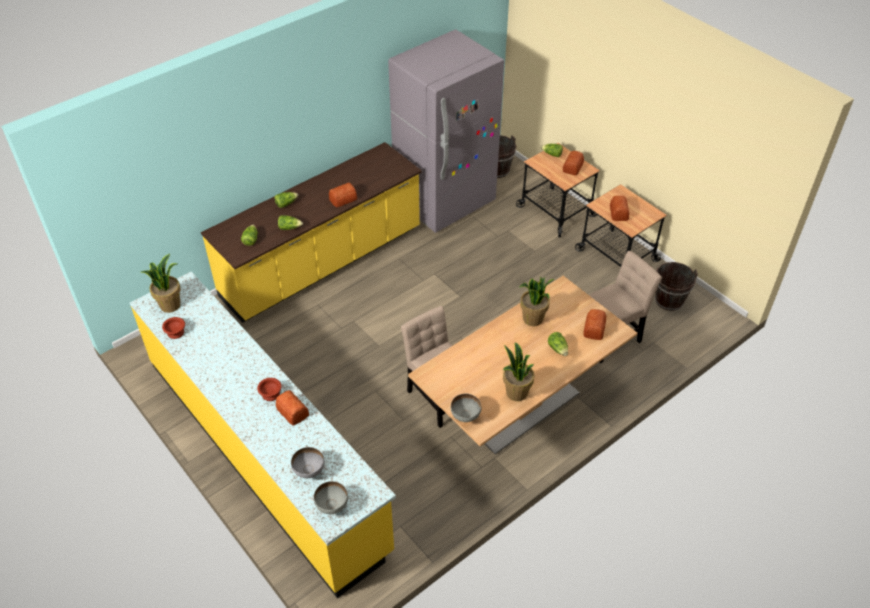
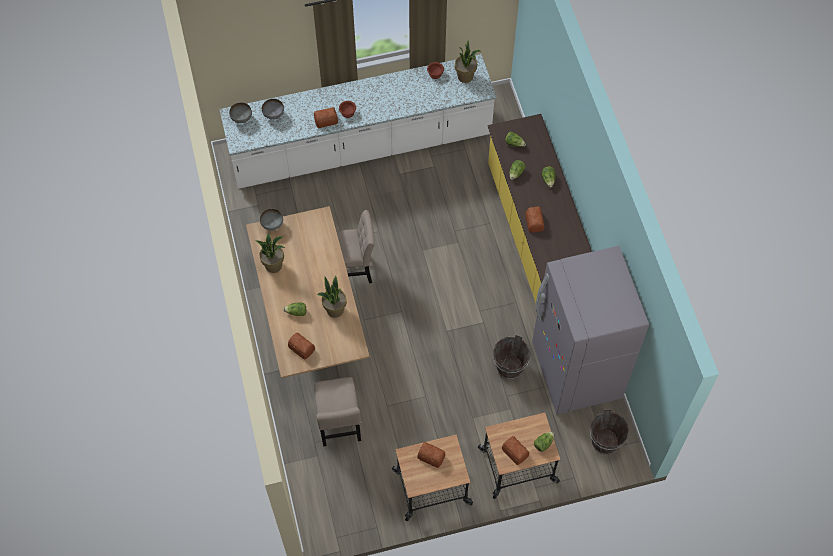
camera: 115 degrees right, 15 degrees up
(265, 452) = (361, 147): yellow counter -> white counter
(669, 301) = (355, 498): brown bucket -> brown bucket (509, 367)

